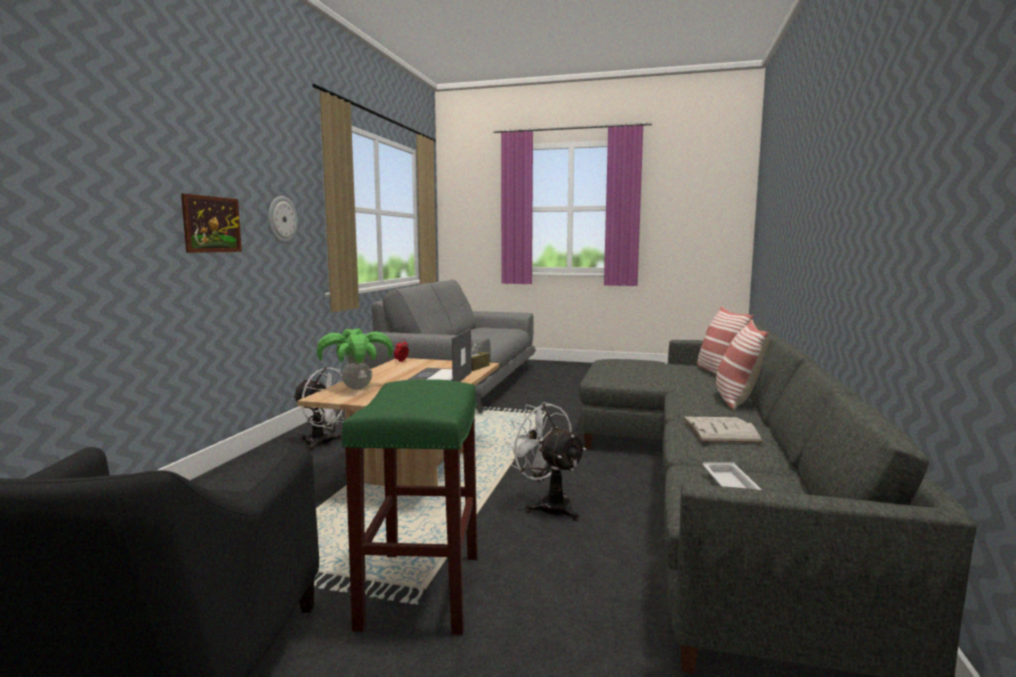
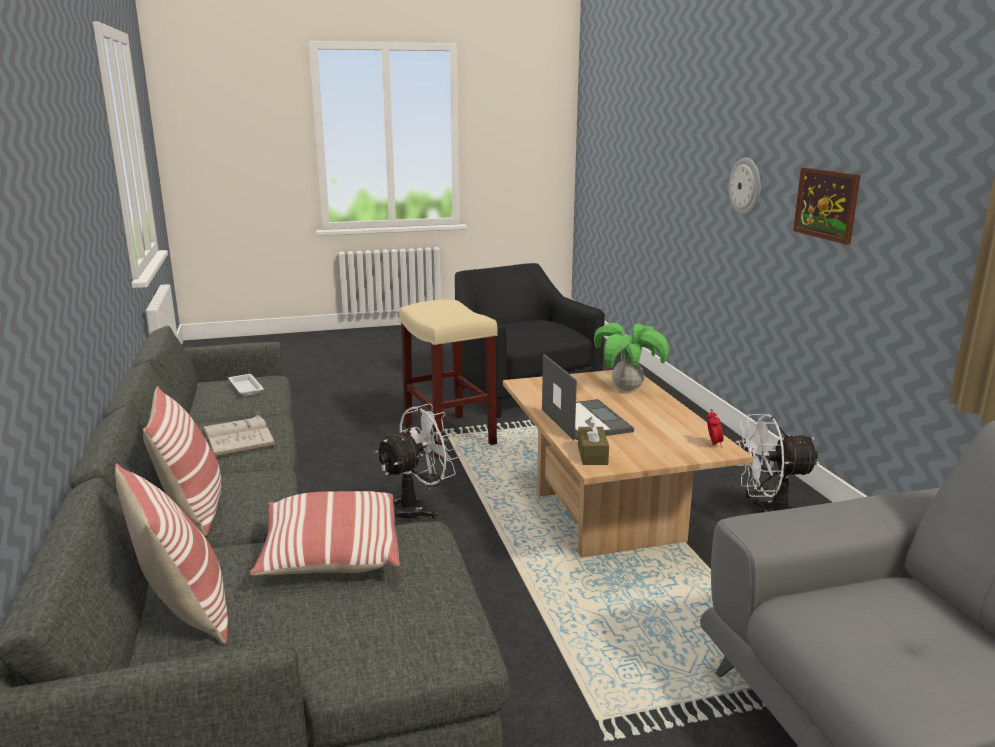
camera: 150 degrees right, 10 degrees up
(281, 219) = (929, 211): wall clock -> wall clock (746, 186)
(420, 588) = (450, 436): green stool -> beige stool
(548, 505) = (417, 509): white fan -> white fan turned 60 degrees counterclockwise
(650, 375) = (330, 555): none -> pillow

